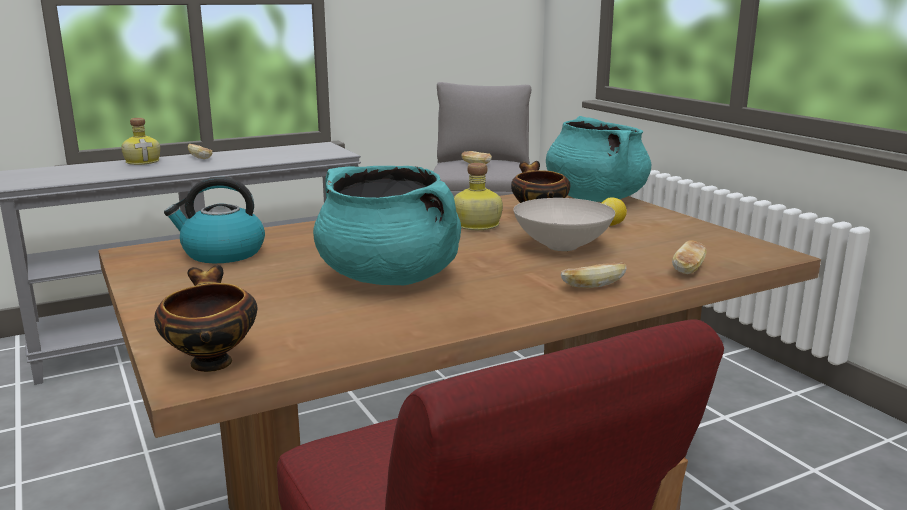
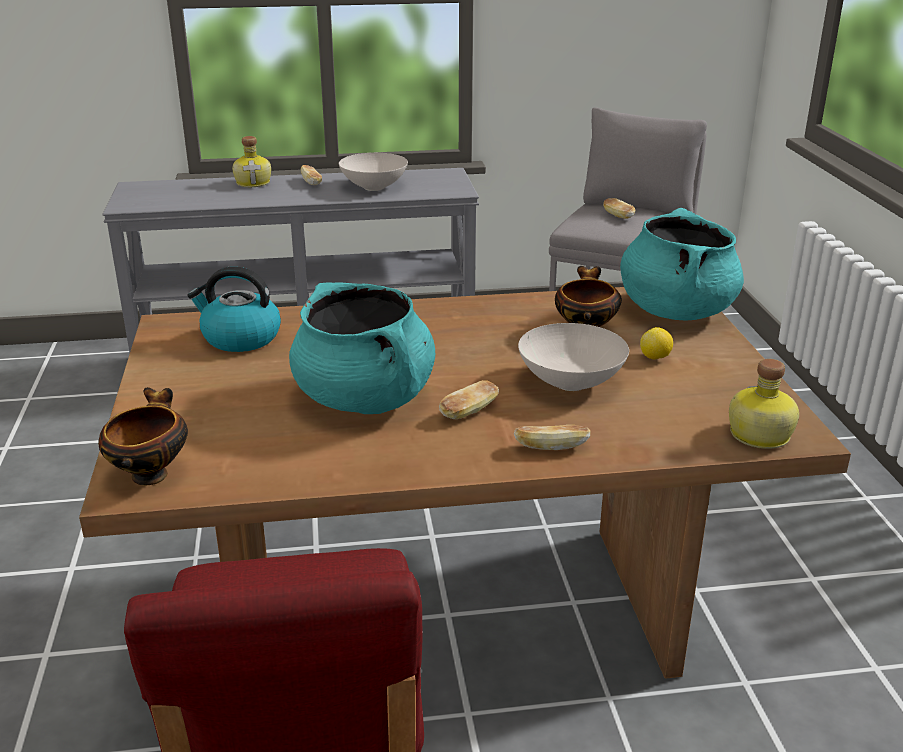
camera: 20 degrees right, 10 degrees up
(262, 156) = (373, 187): none -> white bowl
(475, 225) = (507, 335): bottle -> bottle (758, 435)
(688, 269) = (676, 442): bread -> bread (469, 412)

